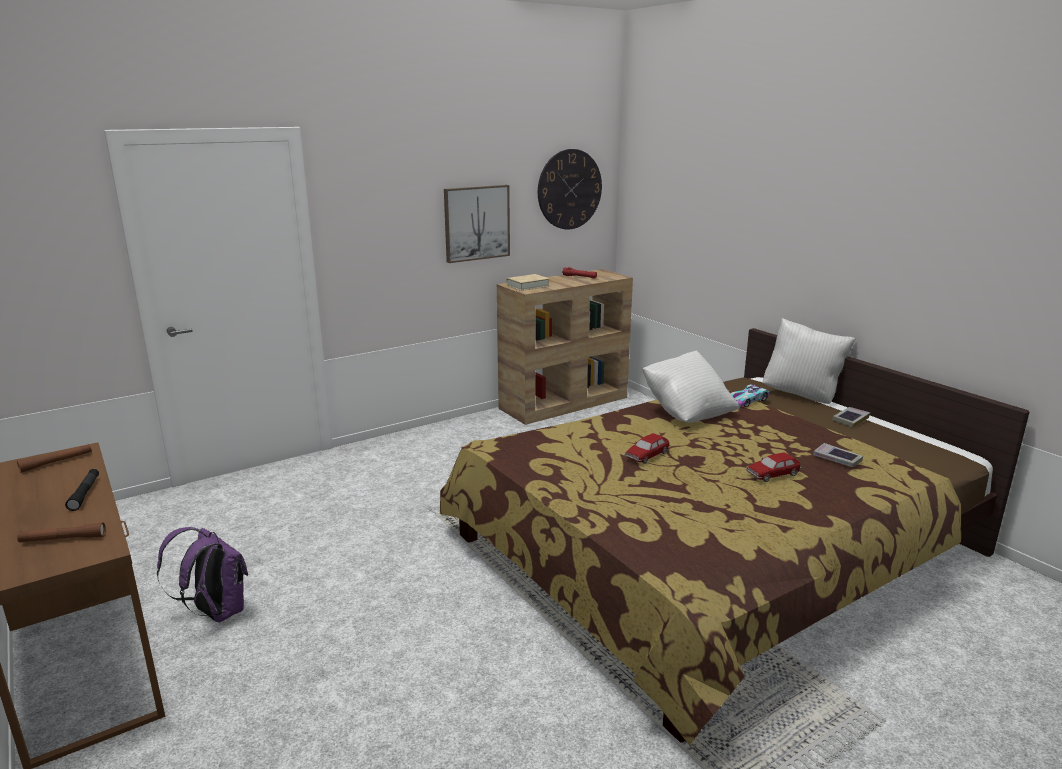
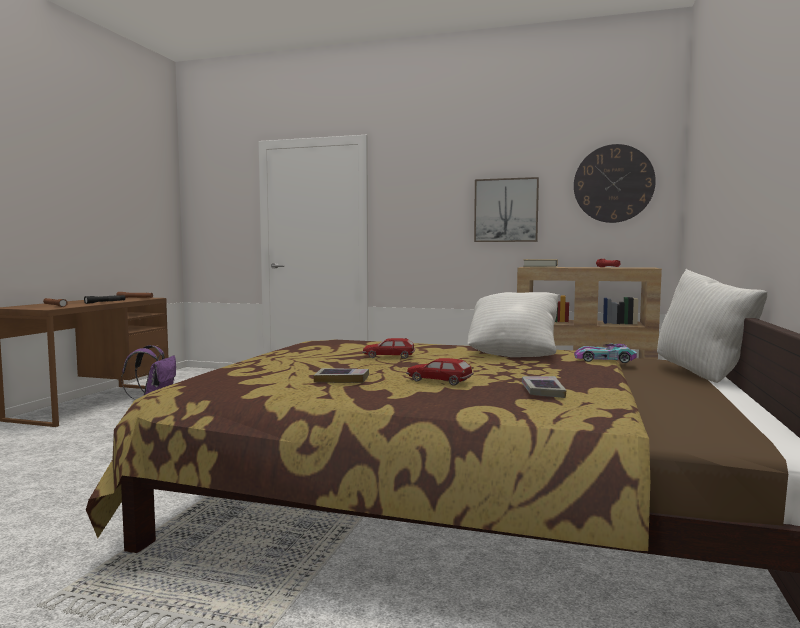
camera: 50 degrees right, 15 degrees down
(850, 419) = (695, 391): book -> book (342, 379)

